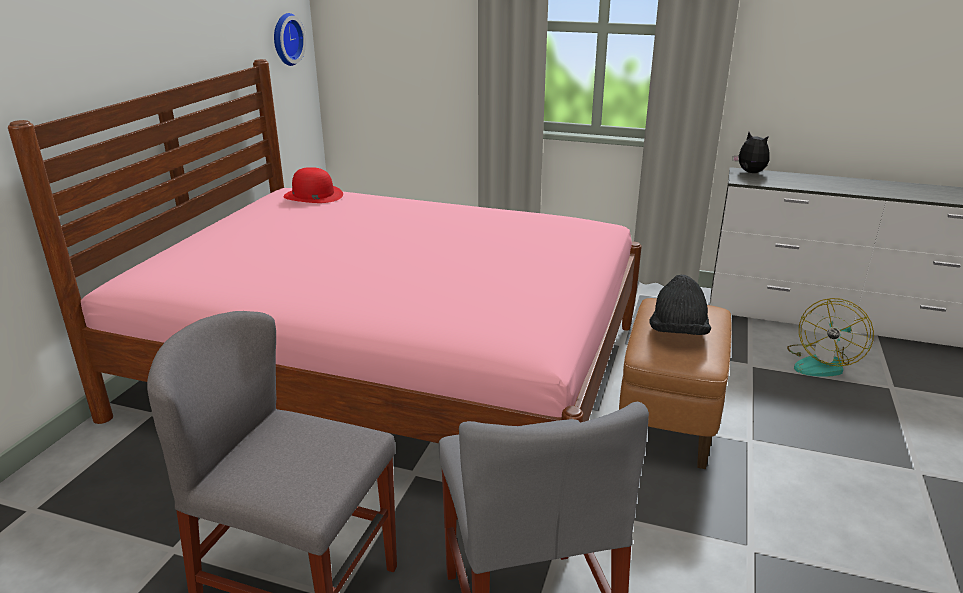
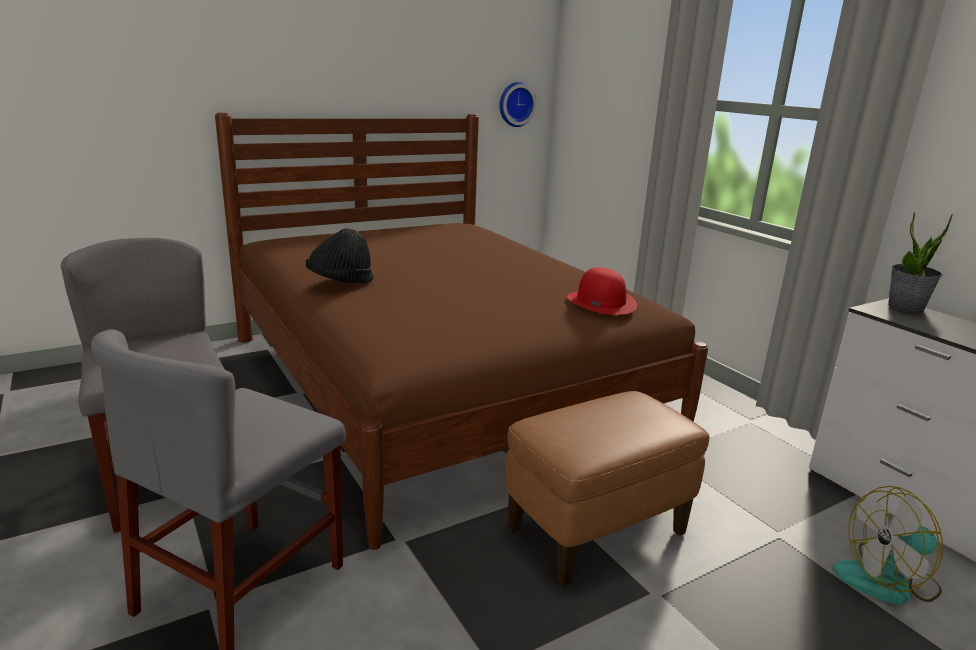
camera: 40 degrees right, 5 degrees down
(313, 195) = (464, 228): red hat -> red hat (600, 302)
(390, 370) = (436, 385): pink bed -> brown bed
(677, 333) = (597, 424): black hat -> black hat (340, 282)
(749, 173) = (905, 307): plush toy -> potted plant

